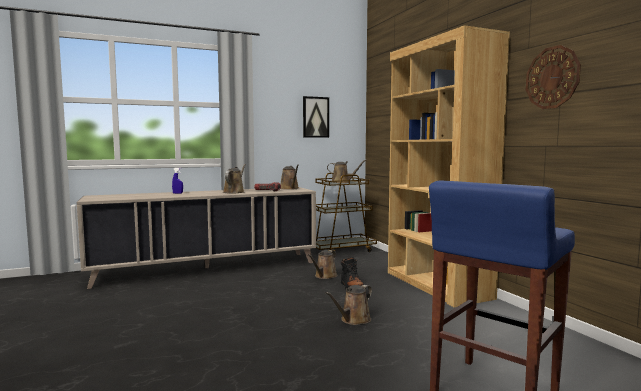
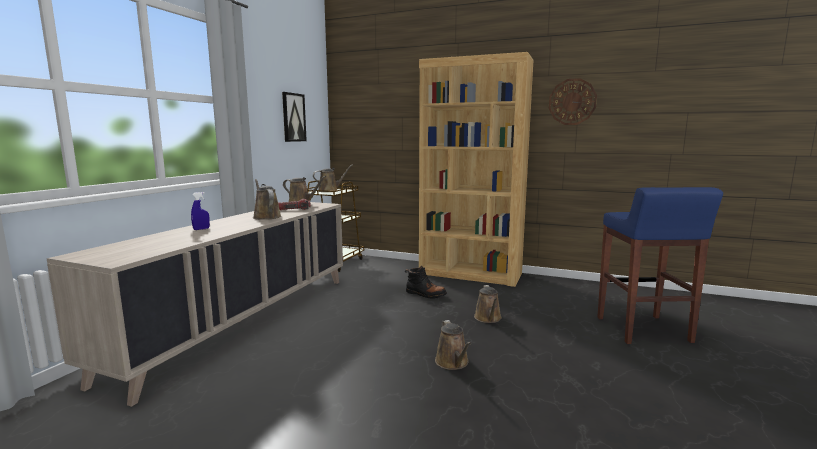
camera: 45 degrees left, 5 degrees up
(324, 276) = (381, 292): brown watering can -> brown watering can (453, 363)

